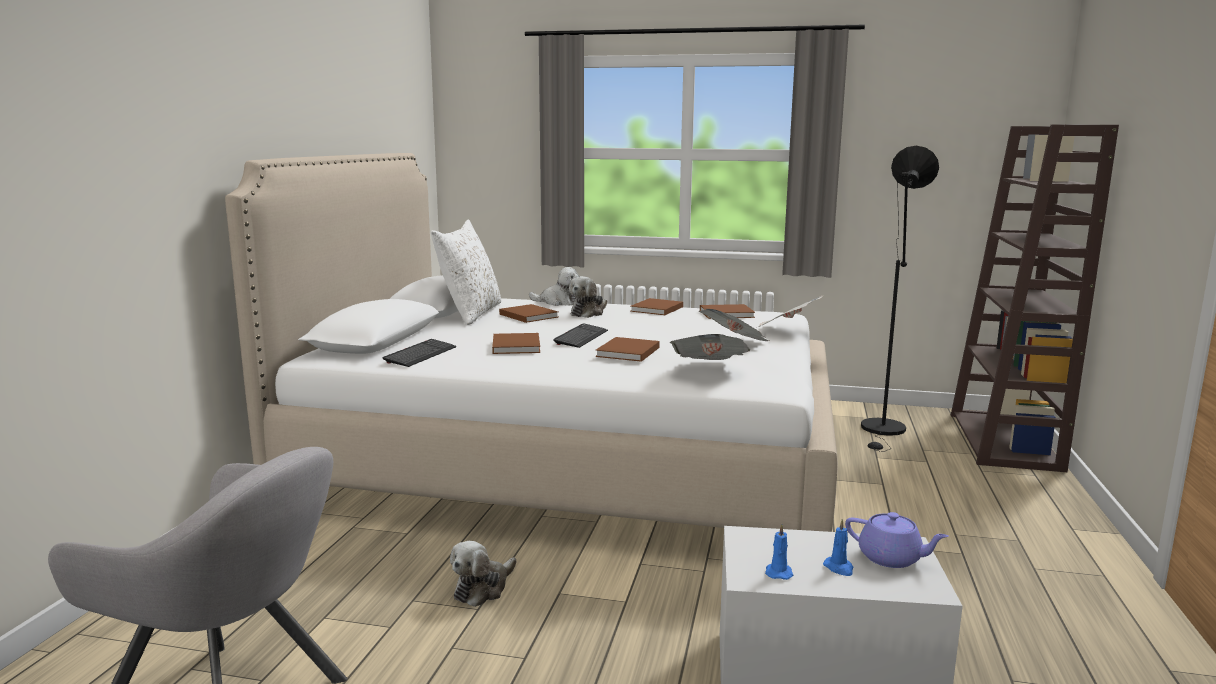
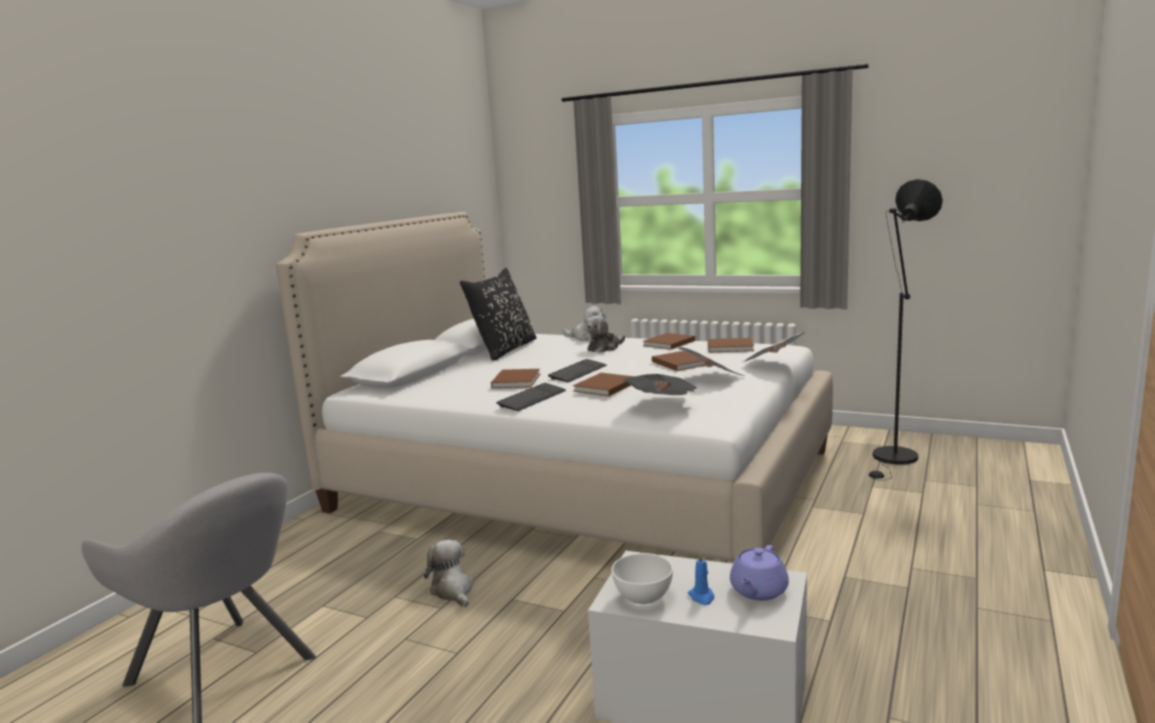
camera: 15 degrees right, 0 degrees up
(420, 355) = (434, 389): keyboard -> keyboard (532, 399)
(470, 314) = (504, 350): white pillow -> black pillow
(483, 588) = (453, 590): plush toy -> plush toy turned 105 degrees clockwise
(527, 315) = (550, 351): brown book -> brown book (679, 362)
(778, 572) = (644, 597): blue candle -> white bowl
(891, 558) = (758, 591): purple teapot -> purple teapot turned 75 degrees clockwise
(1005, 442) = (1021, 474): brown bookcase -> none

